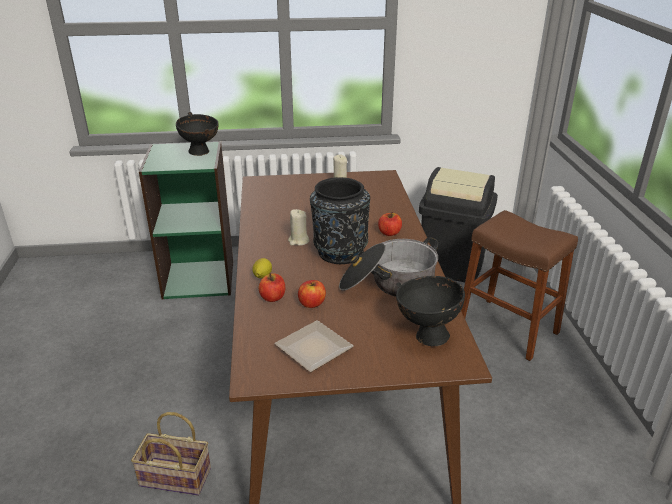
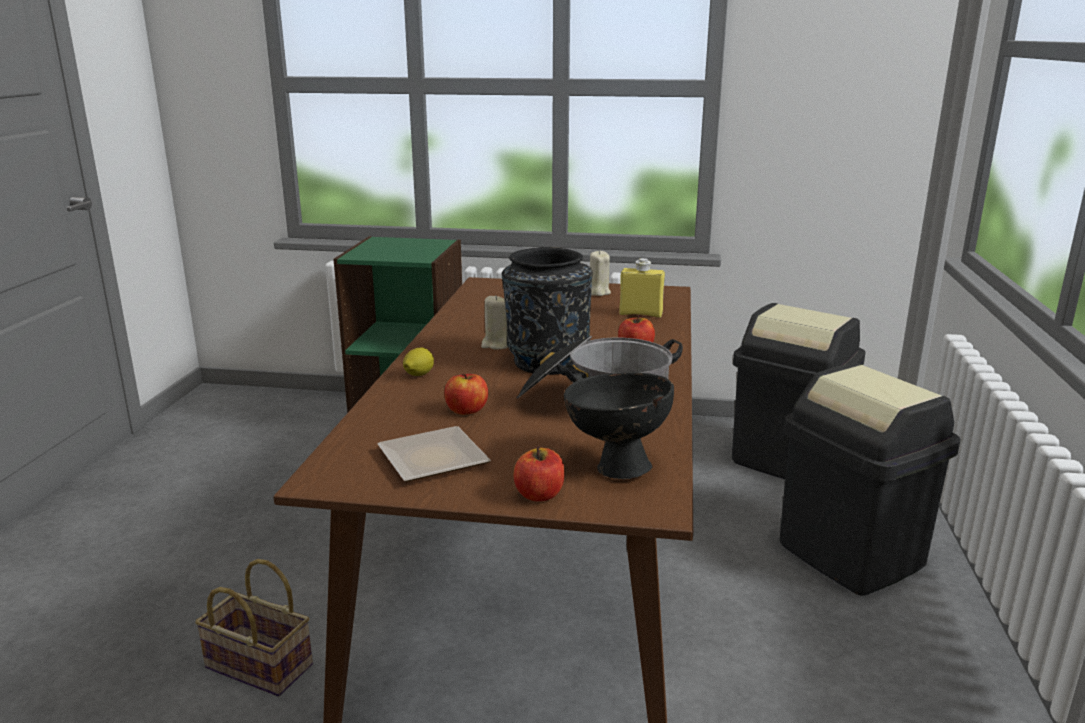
camera: 15 degrees right, 10 degrees down
(201, 153) = (425, 248): black bowl -> none
(273, 297) = (416, 398): apple -> apple (539, 494)
(377, 200) = (641, 314): none -> yellow bottle
(508, 328) = (851, 554): brown stool -> black trash can

